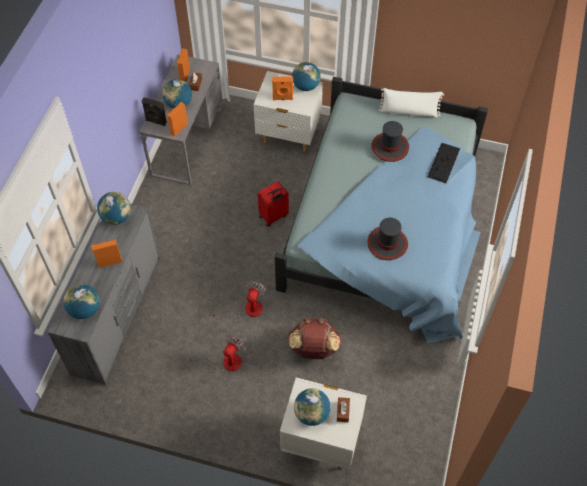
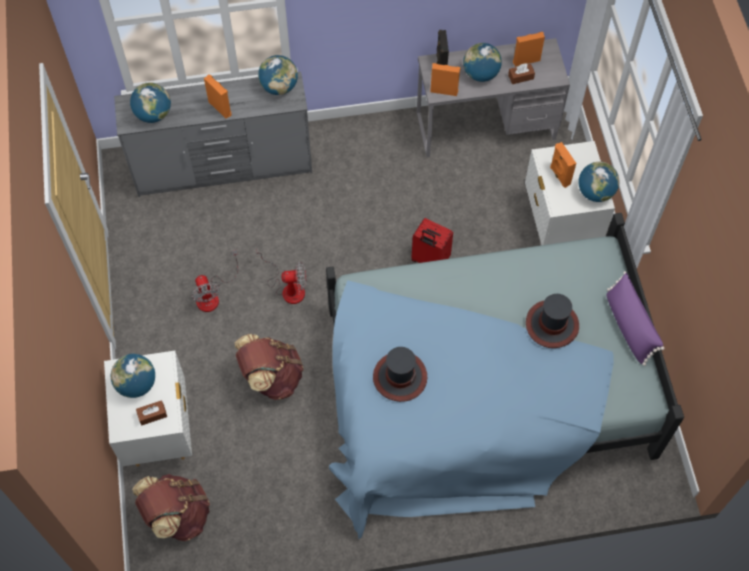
camera: 65 degrees right, 5 degrees up
(225, 363) = (213, 295): fan -> fan turned 60 degrees clockwise
(394, 453) = (177, 515): none -> brown backpack
(409, 112) = (629, 326): white pillow -> purple pillow
(443, 163) = (563, 398): keyboard -> none

